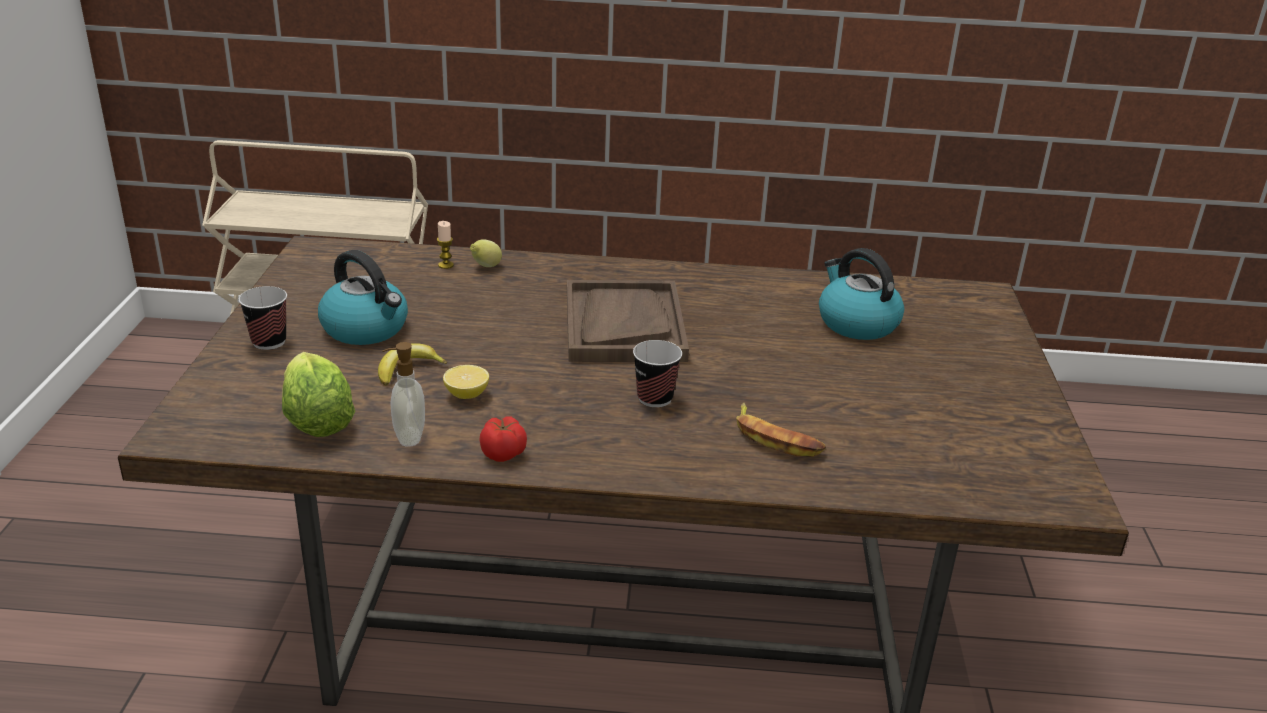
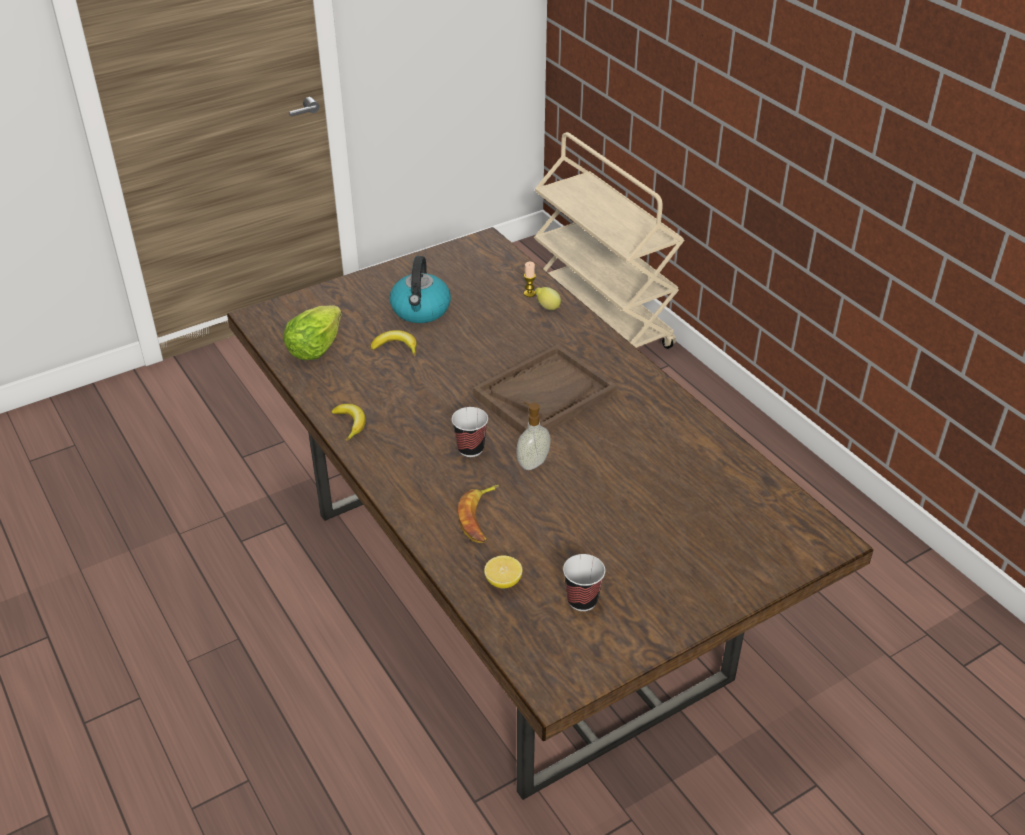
camera: 55 degrees right, 10 degrees up
(269, 342) = (369, 290): cup -> cup (582, 600)
(408, 437) = (331, 384): soap dispenser -> soap dispenser (532, 462)
(466, 395) = (394, 380): lemon -> lemon (503, 581)
(504, 454) = (350, 424): tomato -> banana
(856, 323) = (683, 492): kettle -> none

